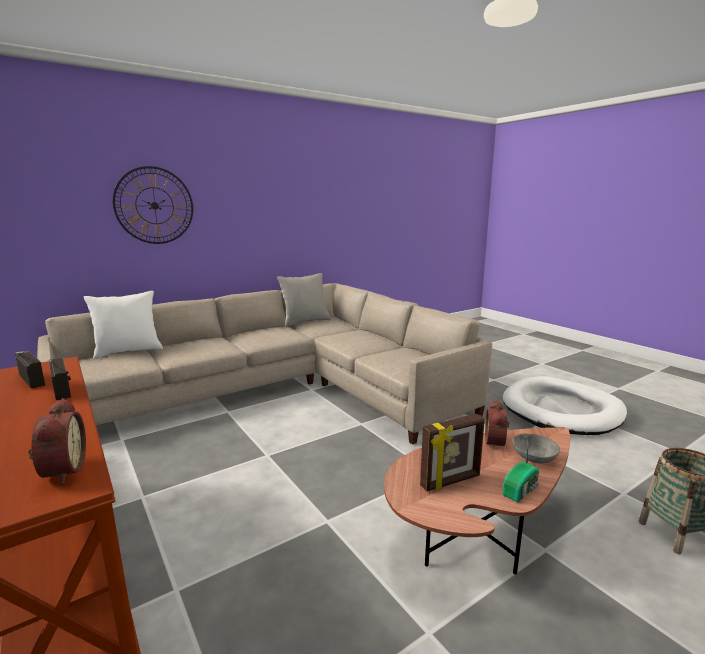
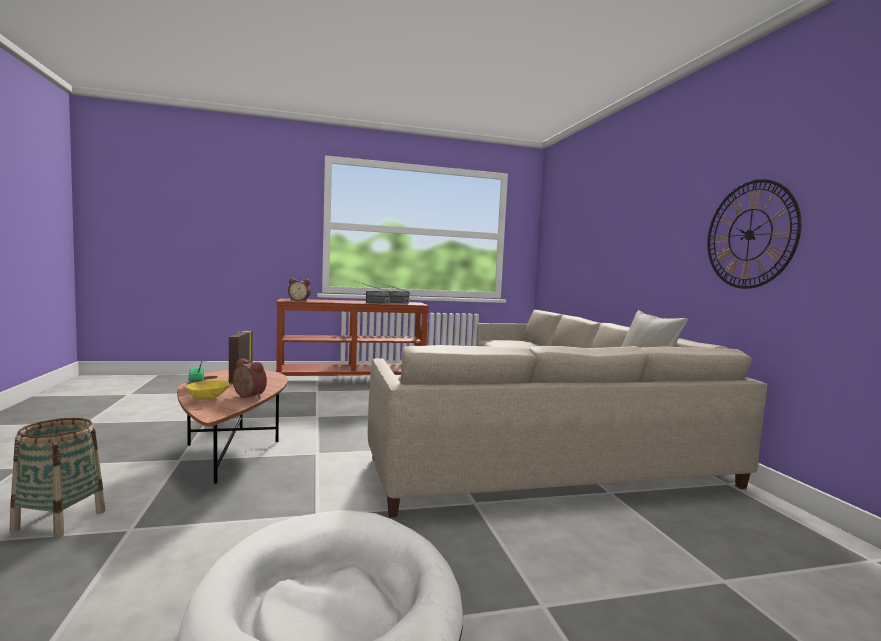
camera: 110 degrees right, 10 degrees down
(128, 351) = (538, 345): white pillow -> none
(154, 205) = (602, 228): wall clock -> wall clock (749, 235)
(533, 458) = (208, 398): grey bowl -> yellow bowl

